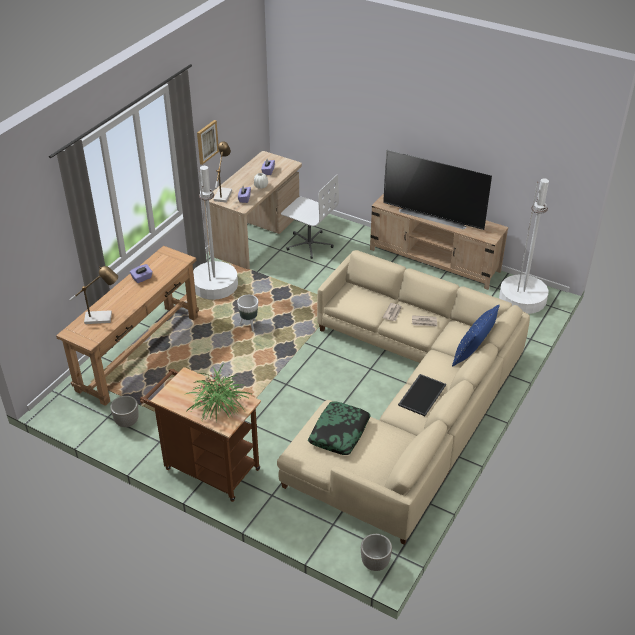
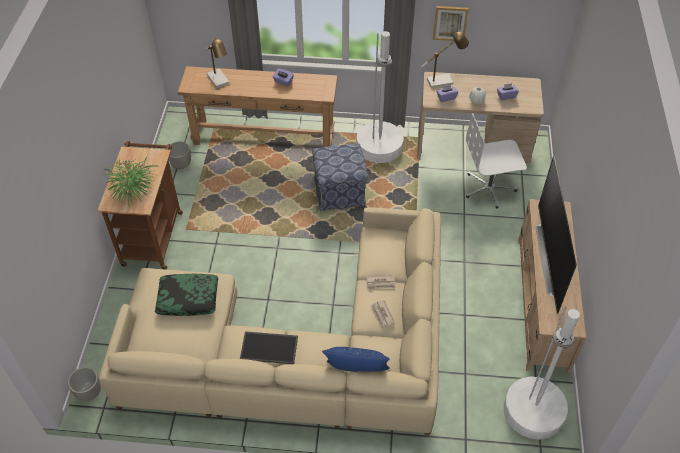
camera: 65 degrees right, 10 degrees up
(249, 325) = (340, 191): white planter -> ottoman
(309, 244) = (489, 188): white office chair -> white office chair turned 75 degrees clockwise

